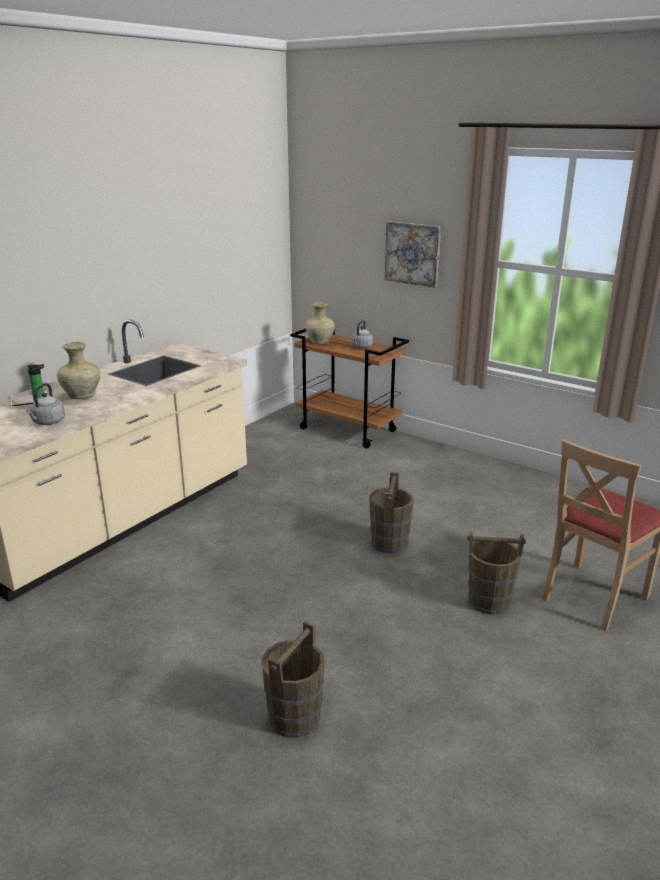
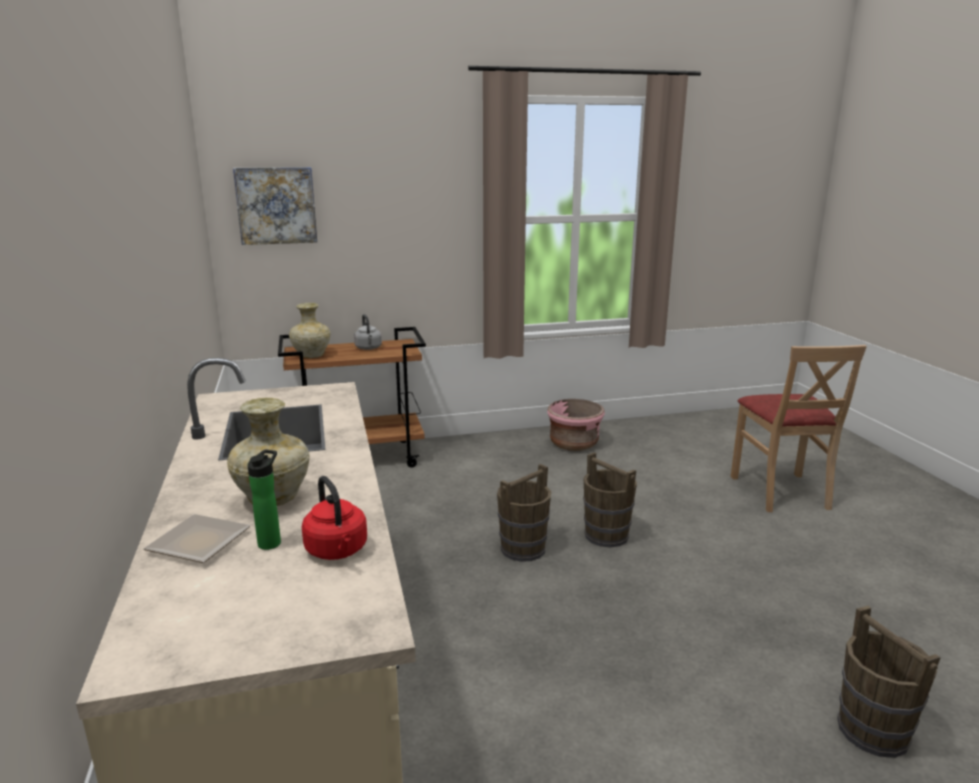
camera: 50 degrees left, 5 degrees down
(47, 422) = (337, 551): grey kettle -> red kettle
(413, 253) = (409, 223): picture -> picture (276, 205)
(489, 601) = (751, 534): brown bucket -> brown bucket (523, 548)
(504, 483) = (574, 443): none -> pink planter

